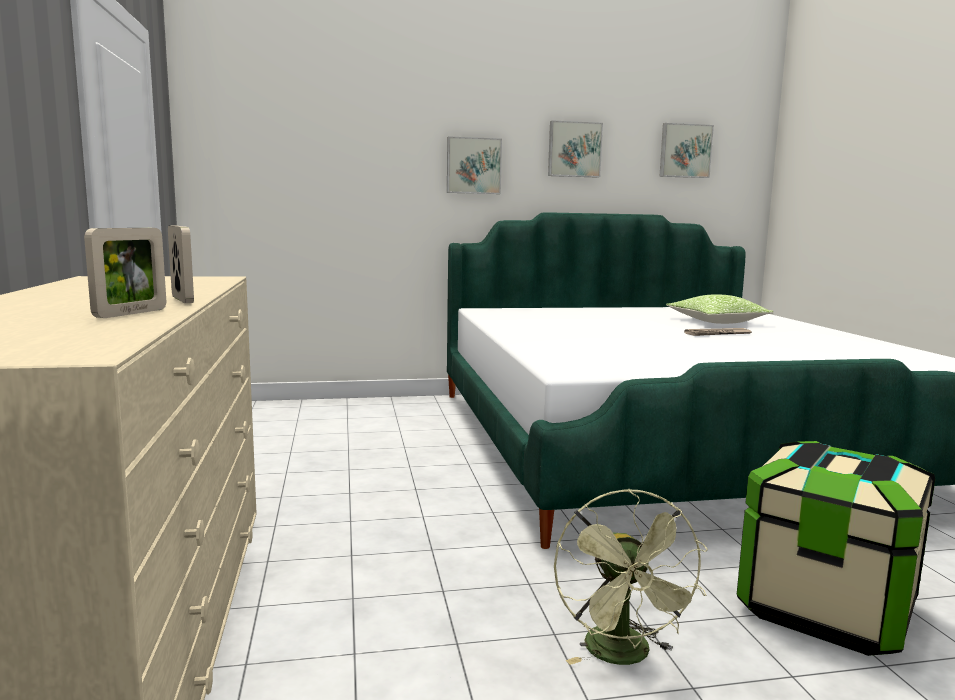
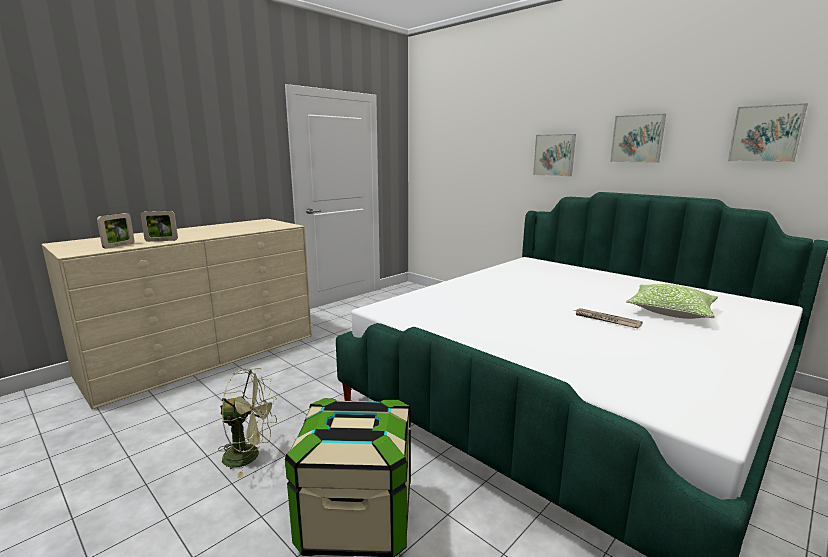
camera: 55 degrees right, 5 degrees up
(182, 299) = (206, 236): picture frame -> picture frame (119, 245)
(624, 656) = (249, 456): green fan -> green fan turned 135 degrees counterclockwise

